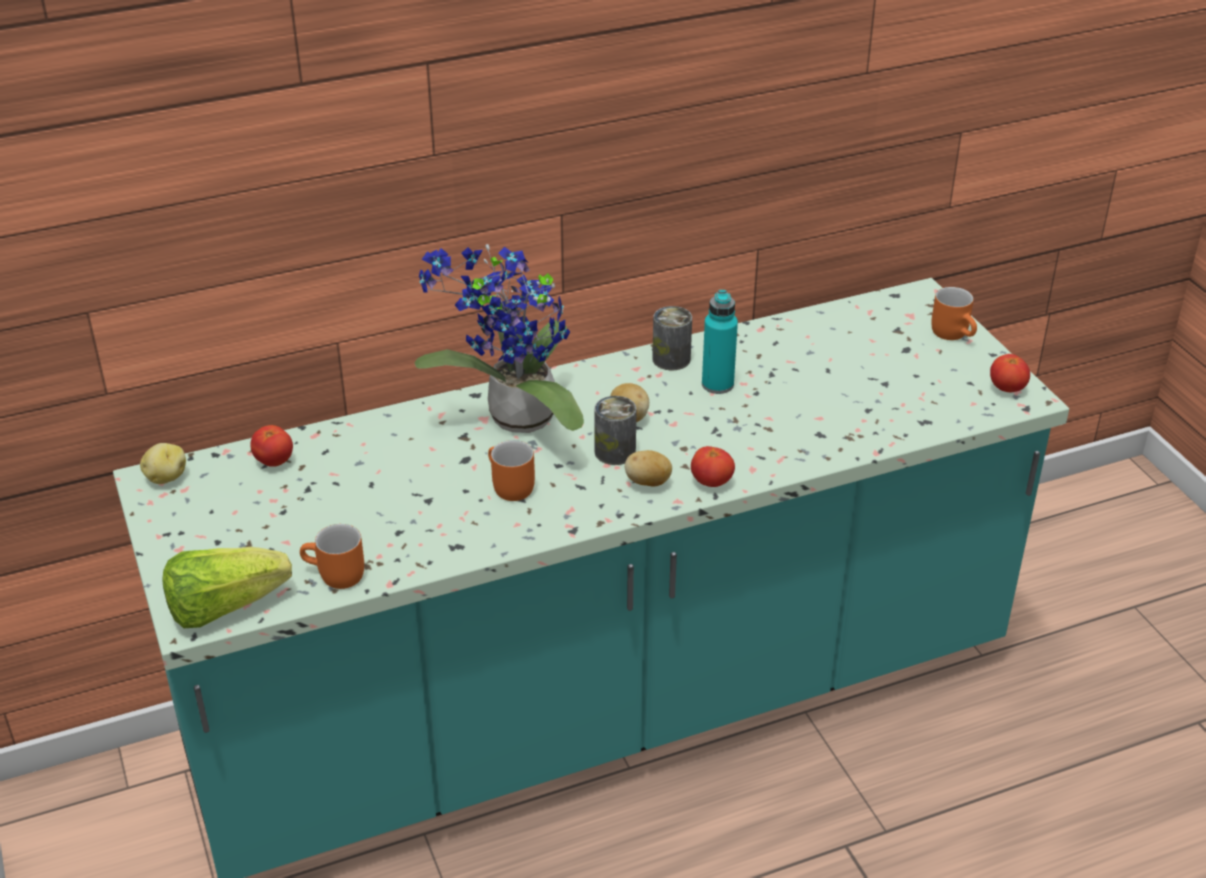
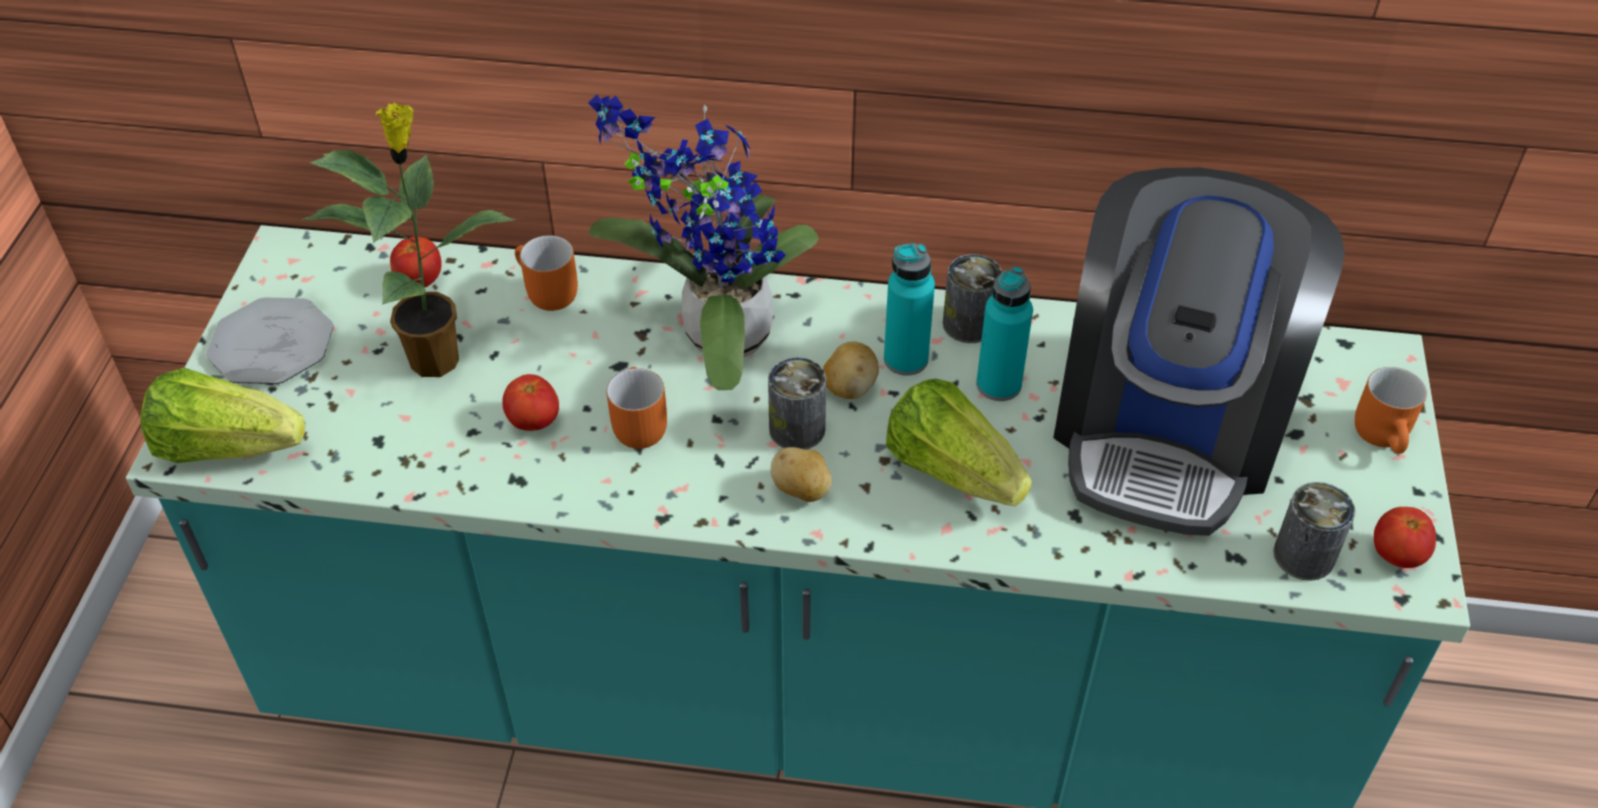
camera: 30 degrees right, 10 degrees up
(165, 477) = (300, 256): potato -> none
(198, 536) = (273, 344): none -> plate
(332, 500) = (437, 358): none -> potted plant
(334, 577) = (361, 460): orange mug -> orange mug (544, 293)
(649, 391) = (905, 359): none -> turquoise bottle
(711, 482) = (879, 525): tomato -> tomato (534, 421)
(729, 438) = (951, 470): none -> lettuce
(833, 370) = (1168, 425): none -> coffee machine
(960, 407) = (1304, 555): none -> can

